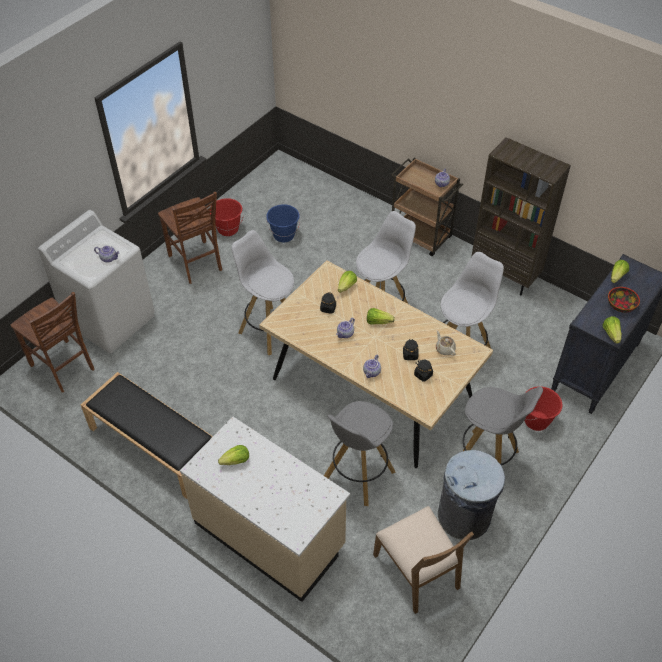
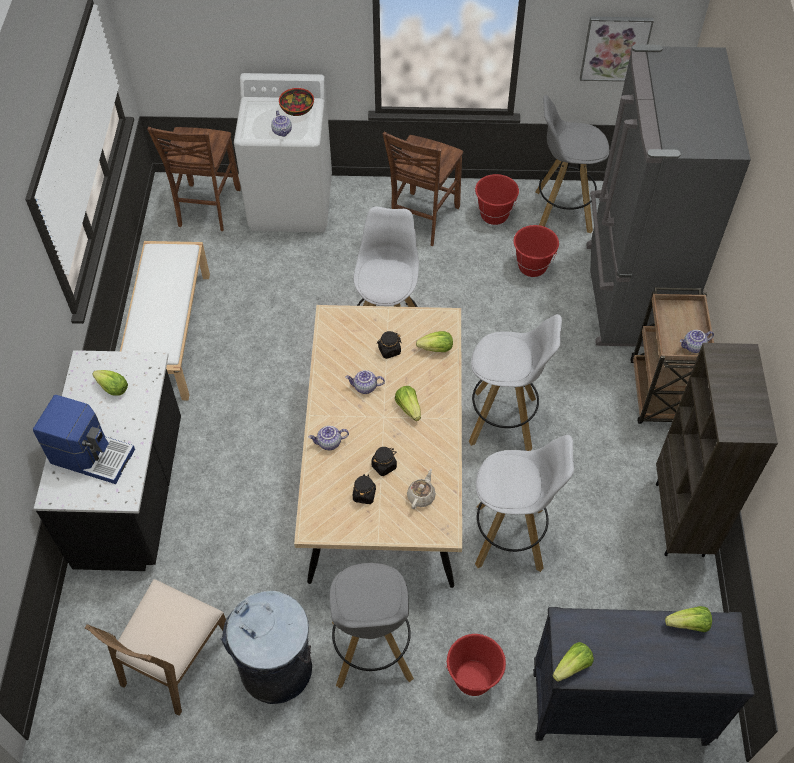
camera: 55 degrees right, 5 degrees up
(153, 445) = (169, 333): black bench -> white bench
(237, 74) = (615, 48): none -> picture
(270, 534) = (132, 493): beige counter -> black counter
(283, 499) = (92, 455): none -> coffee machine
(284, 235) = (532, 266): blue bucket -> red bucket
(344, 208) = (629, 295): none -> grey fridge
(358, 475) = (257, 531): grey stool -> grey stool (561, 211)
(621, 305) = (637, 654): bowl -> bowl (297, 109)

